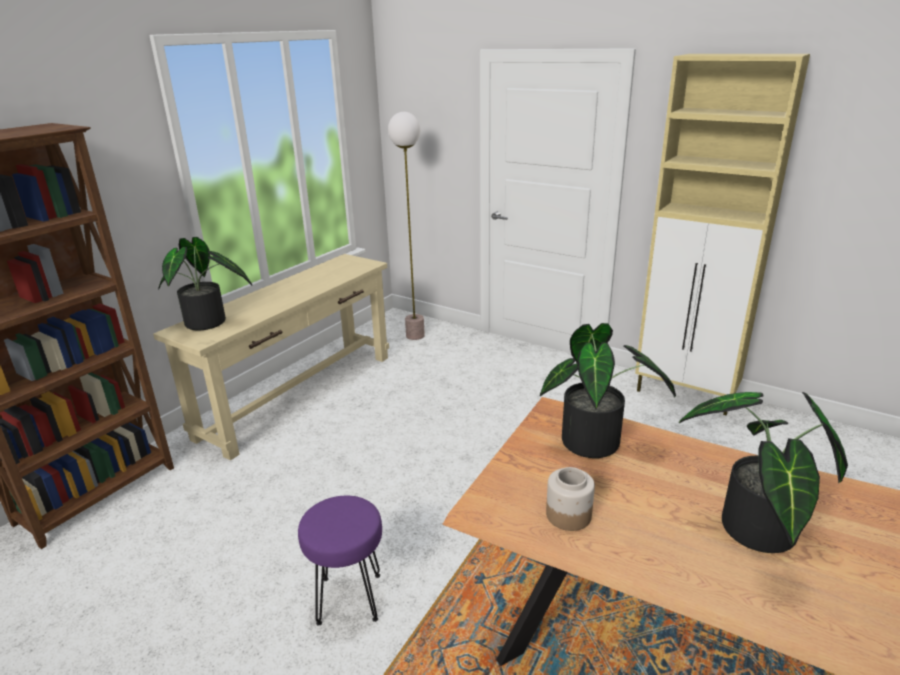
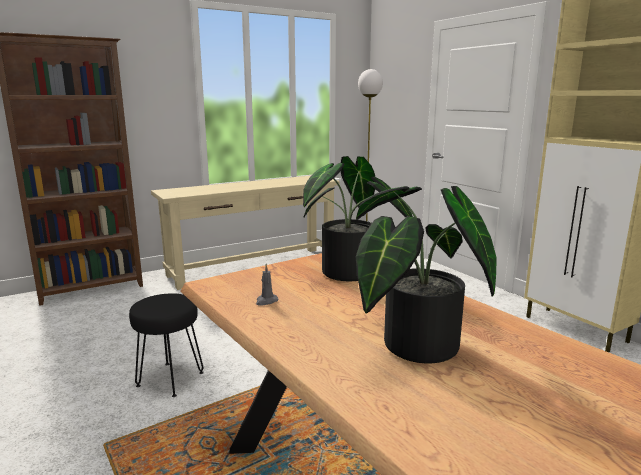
camera: 25 degrees right, 10 degrees down
(209, 323) = (186, 190): potted plant -> none
(348, 598) = (170, 378): purple stool -> black stool
(568, 515) = (266, 301): jar -> grey candle

